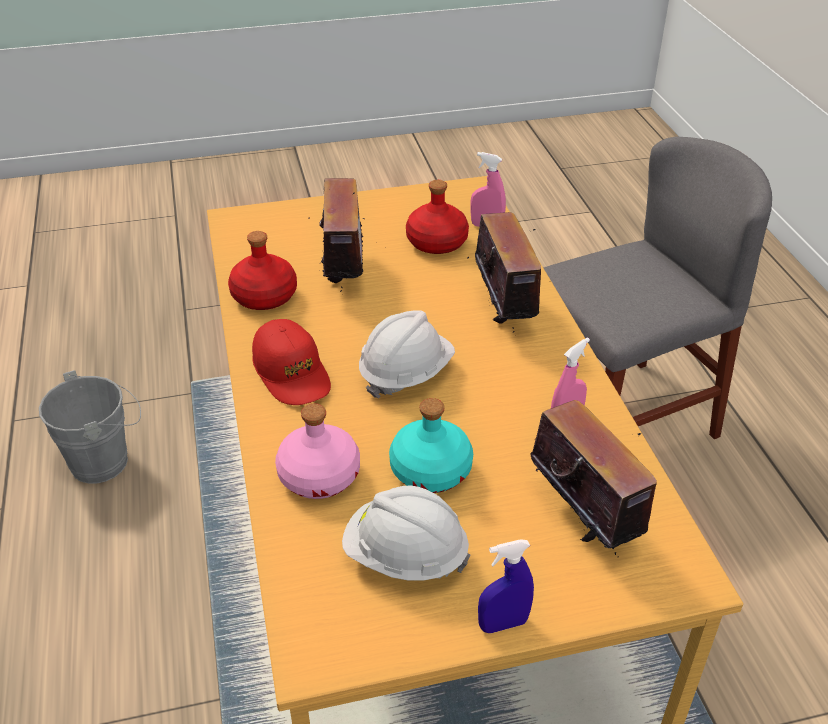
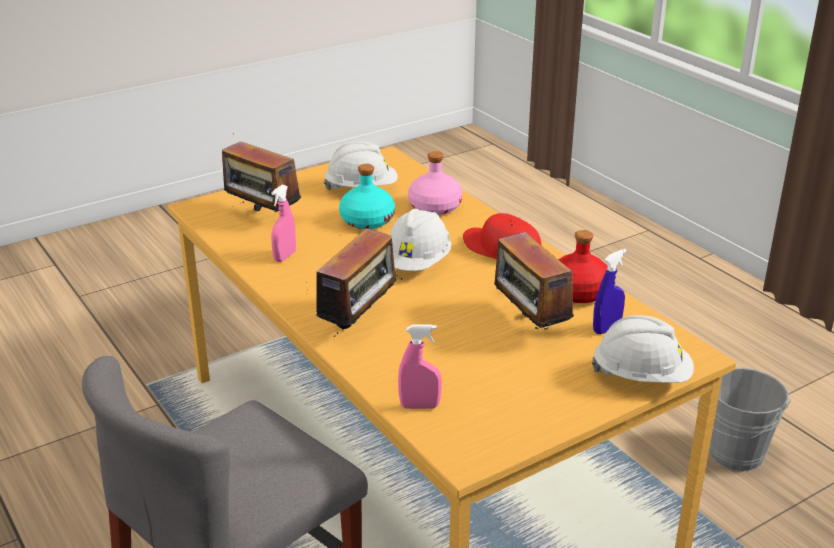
camera: 160 degrees right, 10 degrees down
(294, 212) = (641, 376): none -> white hard hat
(436, 242) = (463, 374): red bottle -> none
(503, 624) = (298, 178): blue spray bottle -> blue spray bottle (606, 328)
(505, 310) = (360, 322): radio -> radio turned 120 degrees counterclockwise

